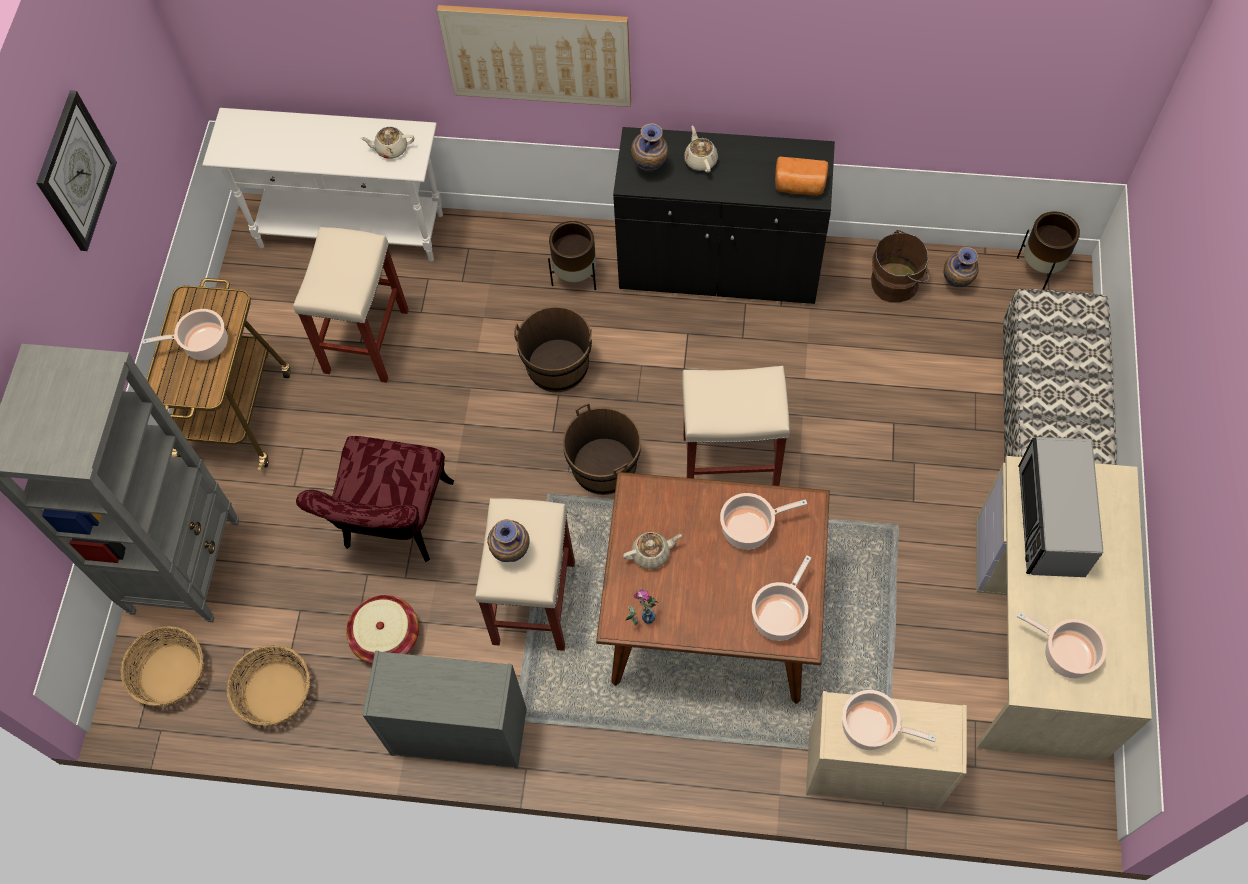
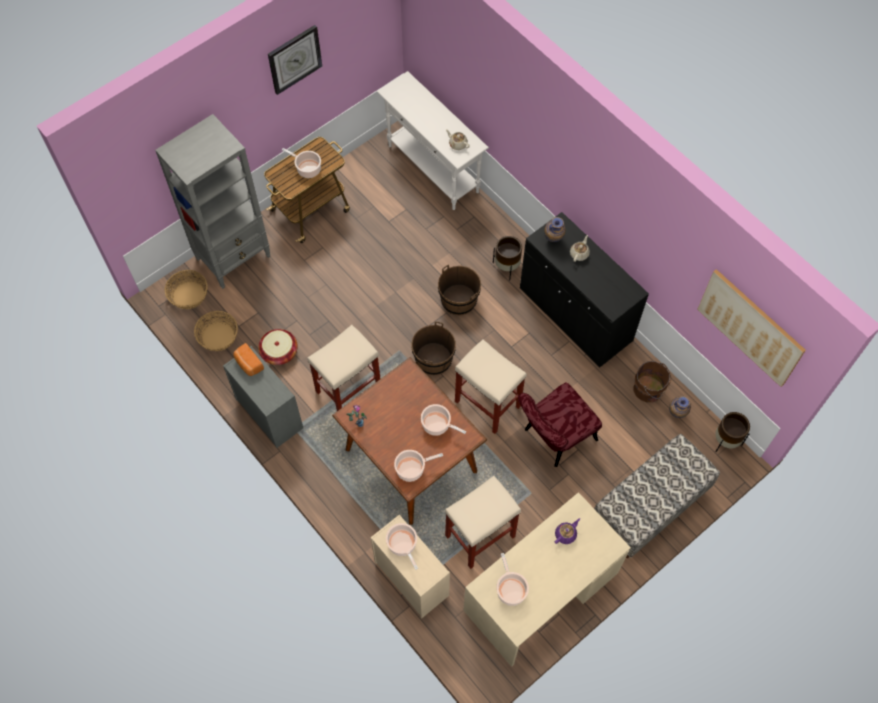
camera: 40 degrees right, 0 degrees up
(367, 342) = (391, 223): beige stool -> beige stool (479, 537)
(394, 526) = (326, 310): red chair -> red chair (554, 438)
(511, 554) = (336, 353): vase -> none
(537, 55) = (538, 149): picture -> picture (750, 327)
(651, 554) = (388, 400): beige teapot -> none
(799, 186) = (610, 300): bread -> bread (248, 364)
(1050, 521) = (566, 534): microwave -> purple teapot

